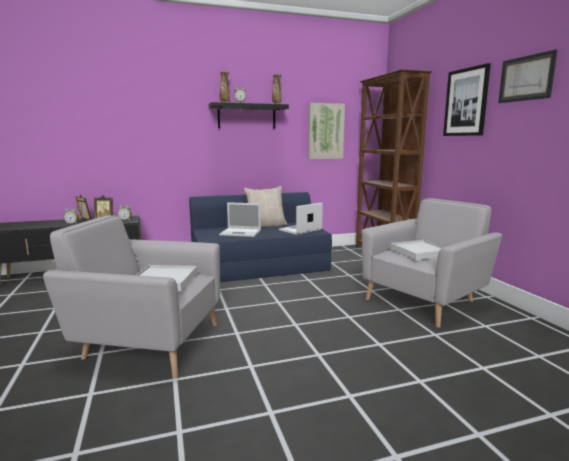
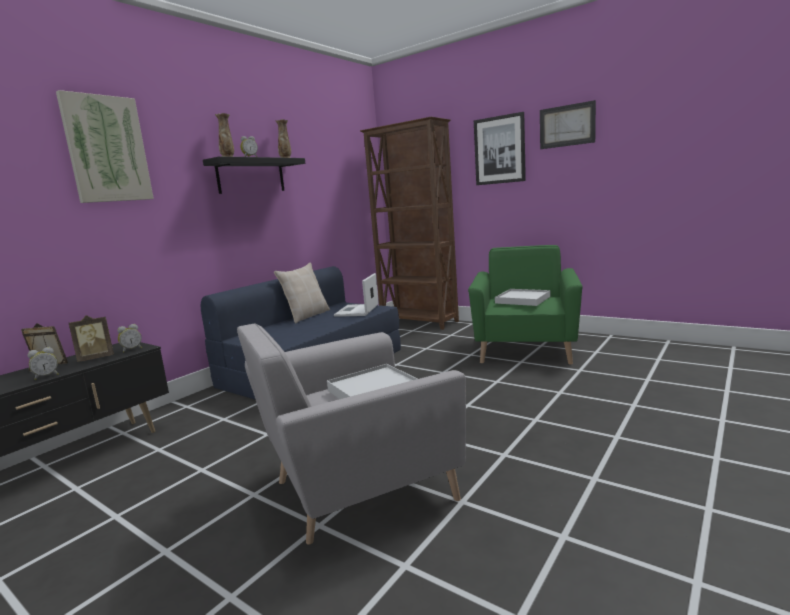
camera: 35 degrees left, 0 degrees up
(241, 233) = (298, 329): laptop -> none
(325, 131) = (333, 191): picture -> picture (107, 149)
(425, 300) = (525, 348): grey armchair -> green armchair

